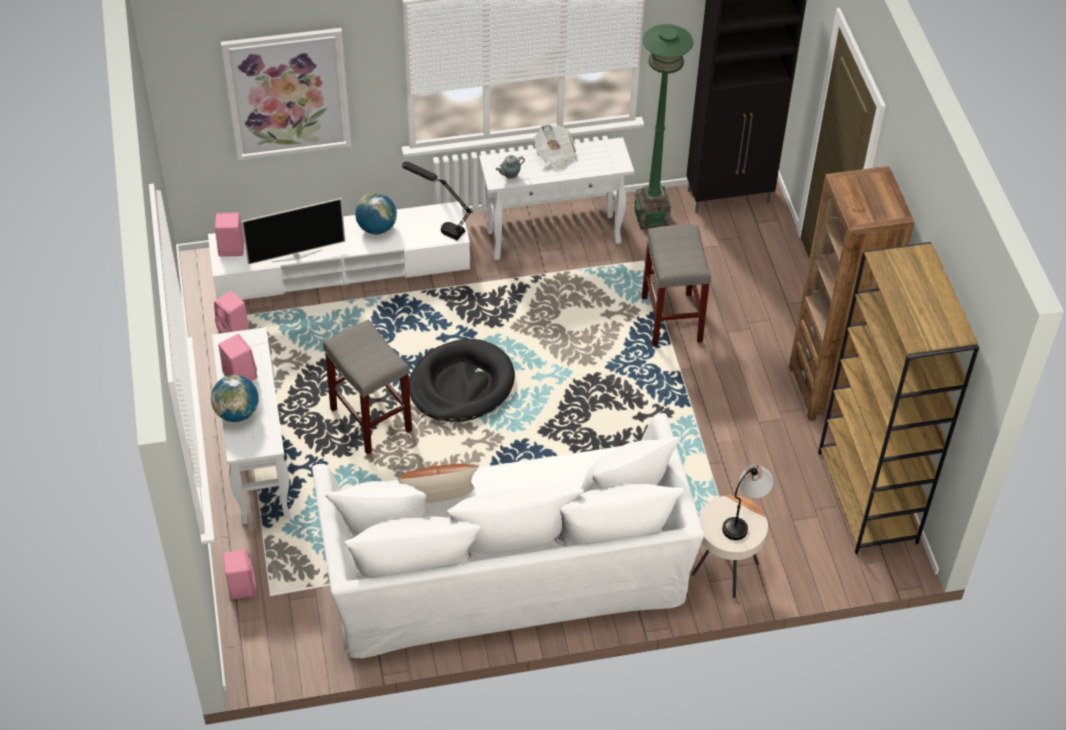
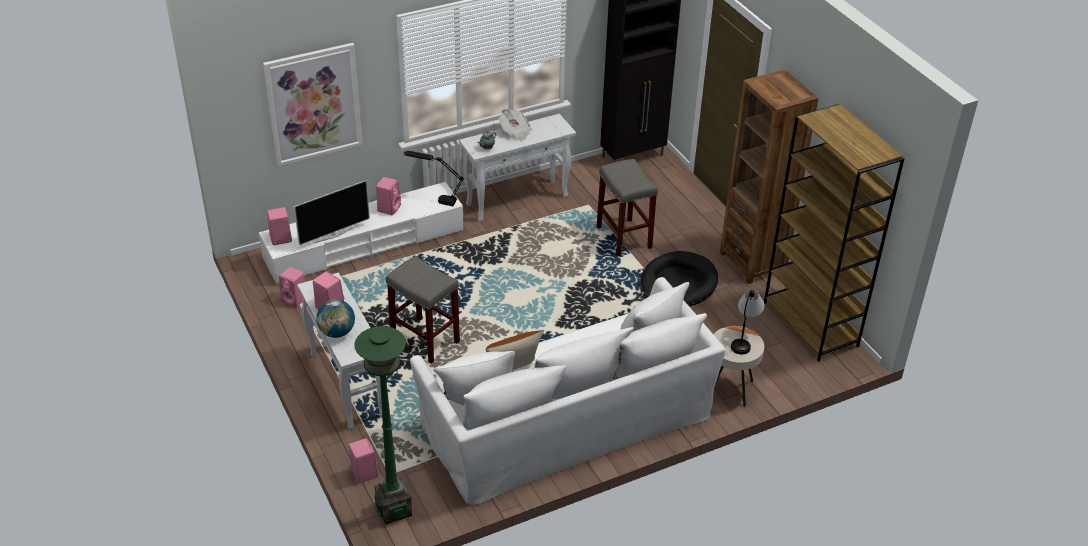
camera: 15 degrees left, 10 degrees down
(377, 228) = (389, 208): globe -> pink speaker
(461, 384) = (485, 305): black dog bed -> black dog bed (678, 283)
(651, 218) = (583, 177): green floor lamp -> green floor lamp (394, 510)

